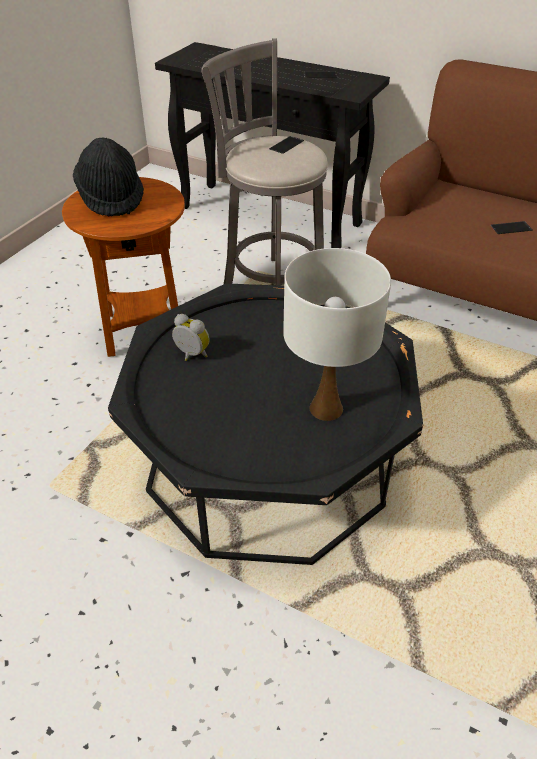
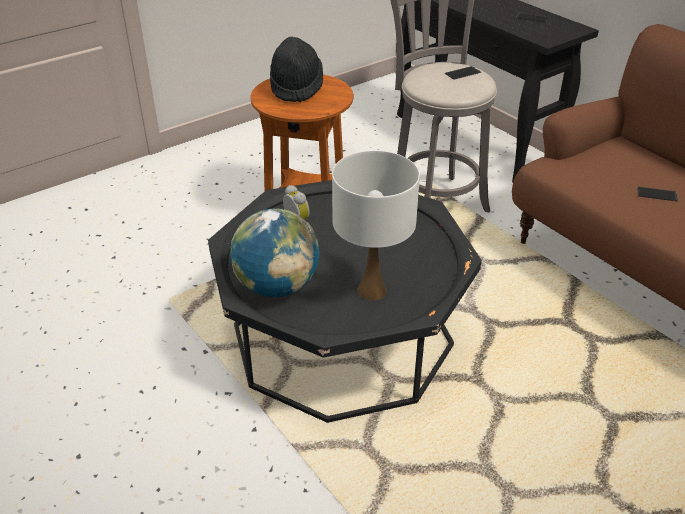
camera: 25 degrees right, 5 degrees down
(222, 438) = (277, 287): none -> globe

